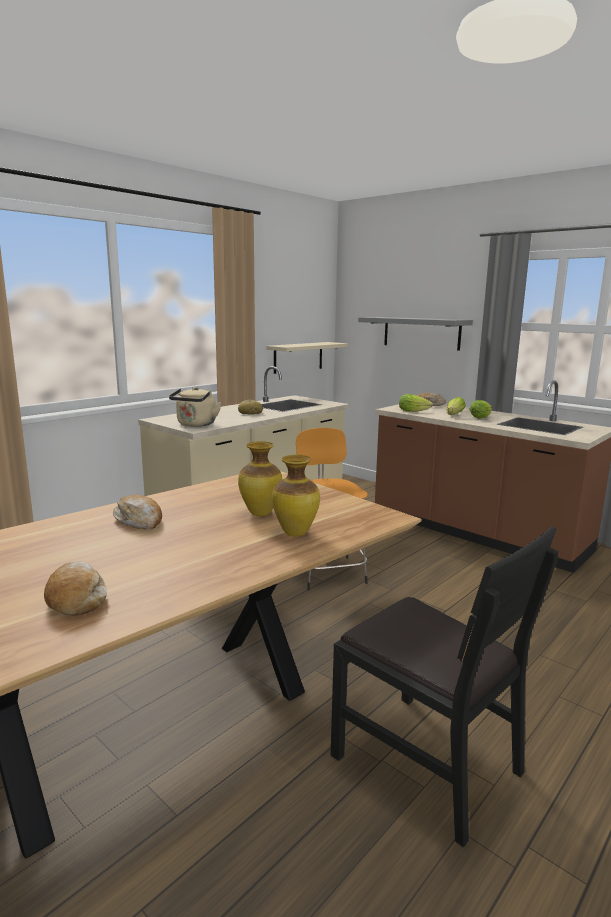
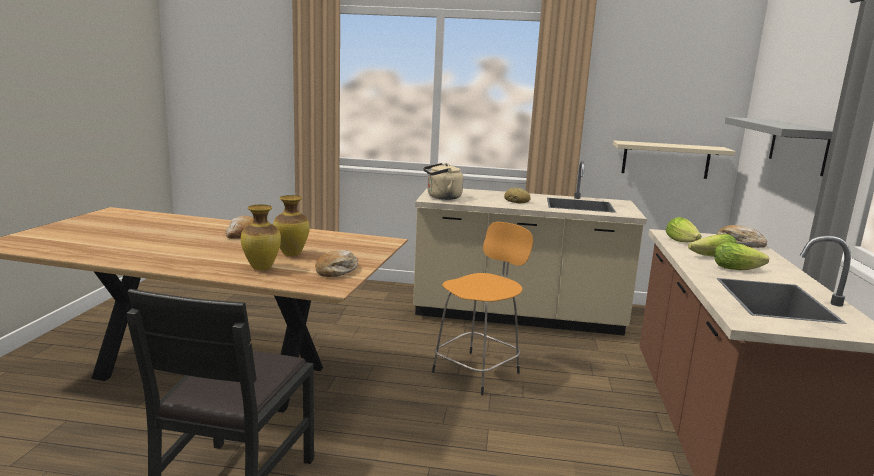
camera: 55 degrees right, 0 degrees up
(76, 598) = (120, 247): bread -> bread (337, 271)

